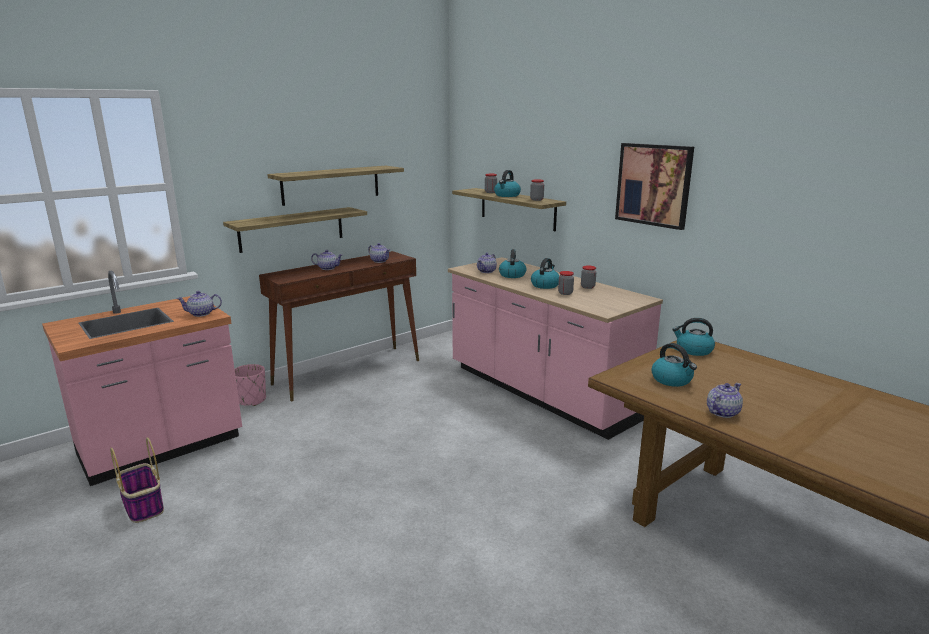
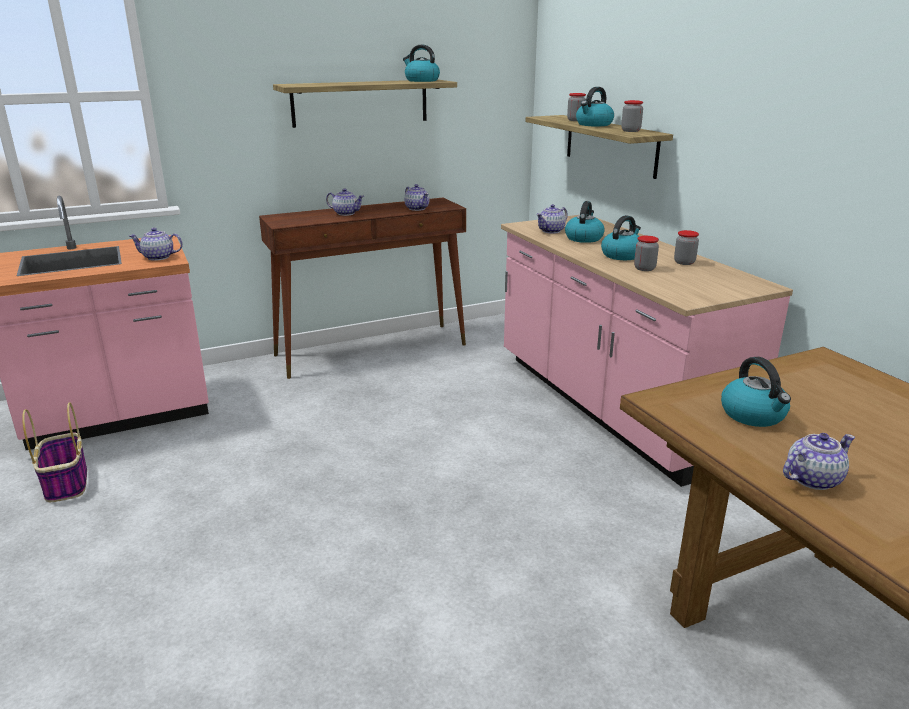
camera: 15 degrees right, 5 degrees up
(251, 400) = (244, 372): pink planter -> none
(292, 229) = (305, 159): shelf -> none
(653, 185) = (798, 107): picture -> none
(693, 350) = (815, 372): kettle -> kettle (421, 80)

